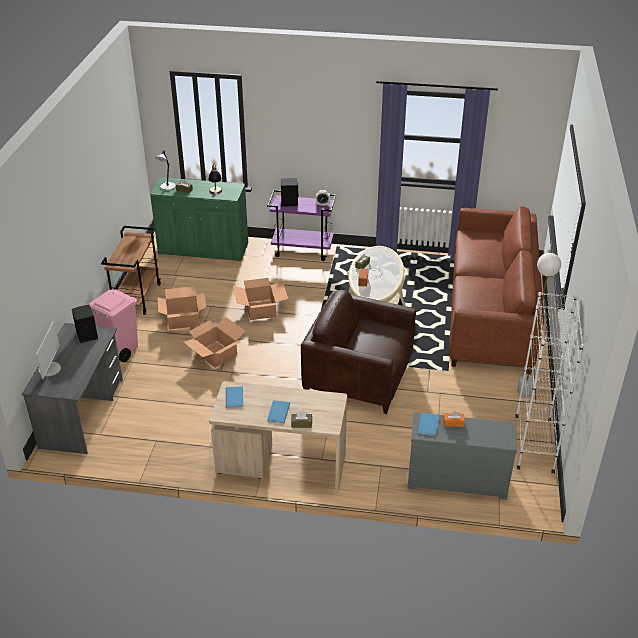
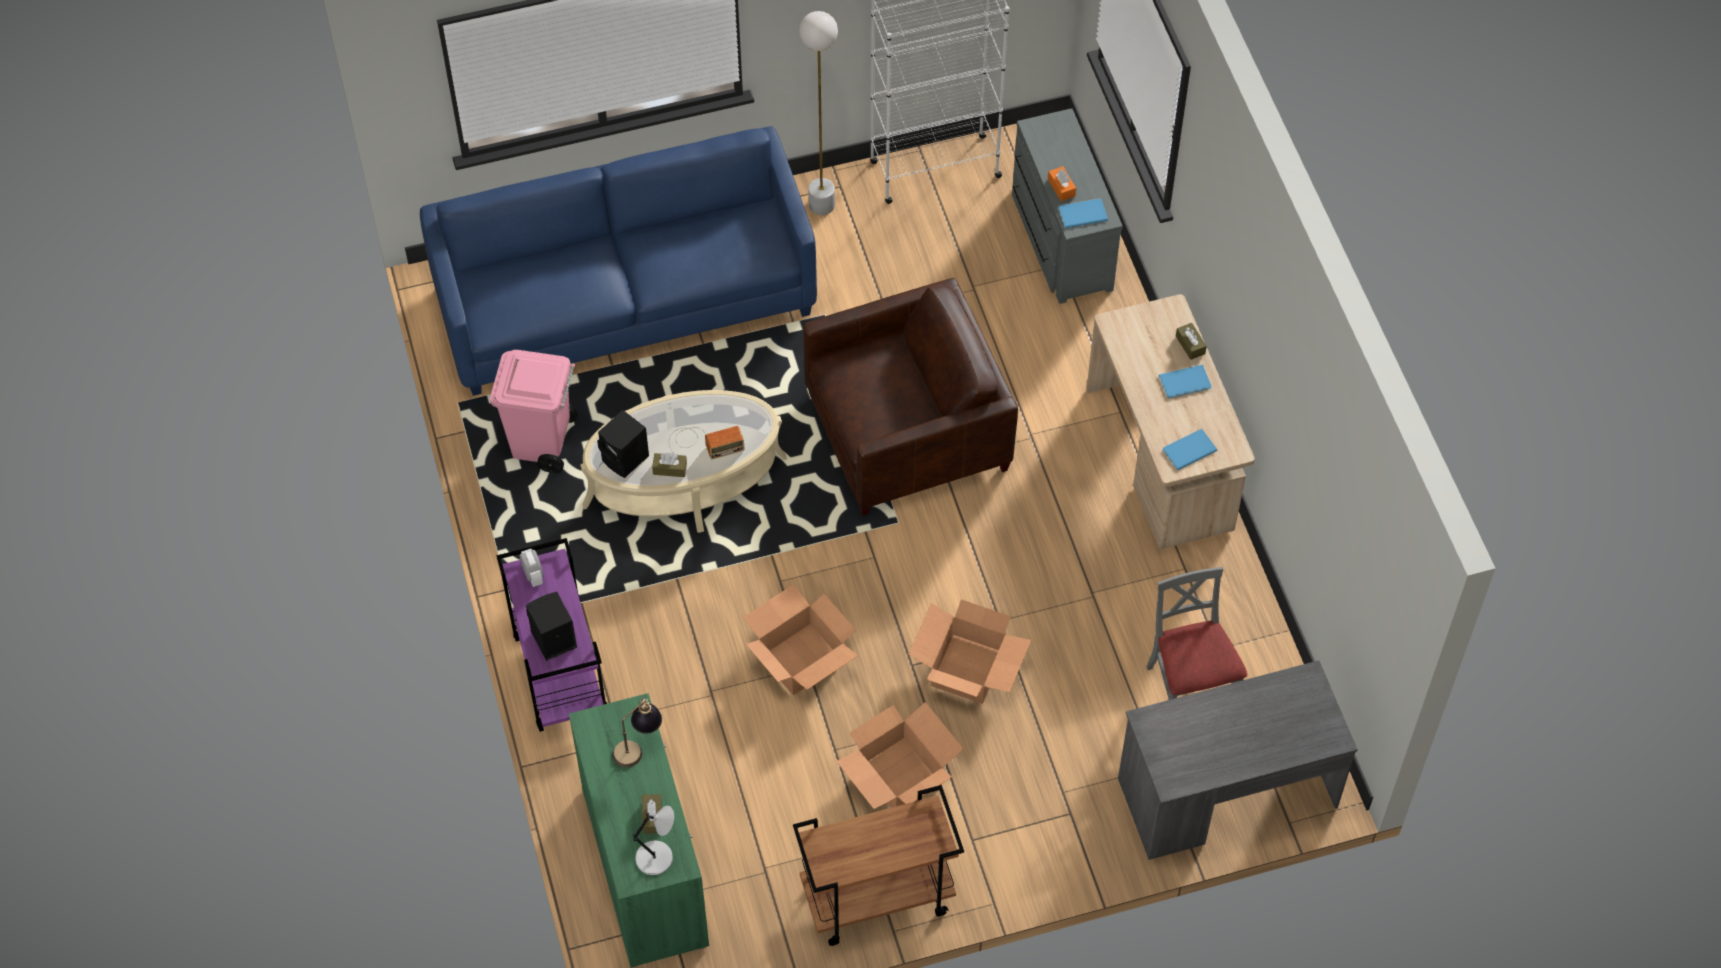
camera: 115 degrees left, 20 degrees up
(50, 369) = (1282, 745): monitor -> none
(86, 335) = (1173, 745): black speaker -> black speaker (626, 459)
(119, 350) = (1043, 834): pink trash can -> pink trash can (543, 444)
(143, 421) = (1188, 691): none -> grey chair
(358, 376) = (907, 433): brown armchair -> brown armchair turned 105 degrees counterclockwise
(490, 313) = (626, 299): brown sofa -> blue sofa

